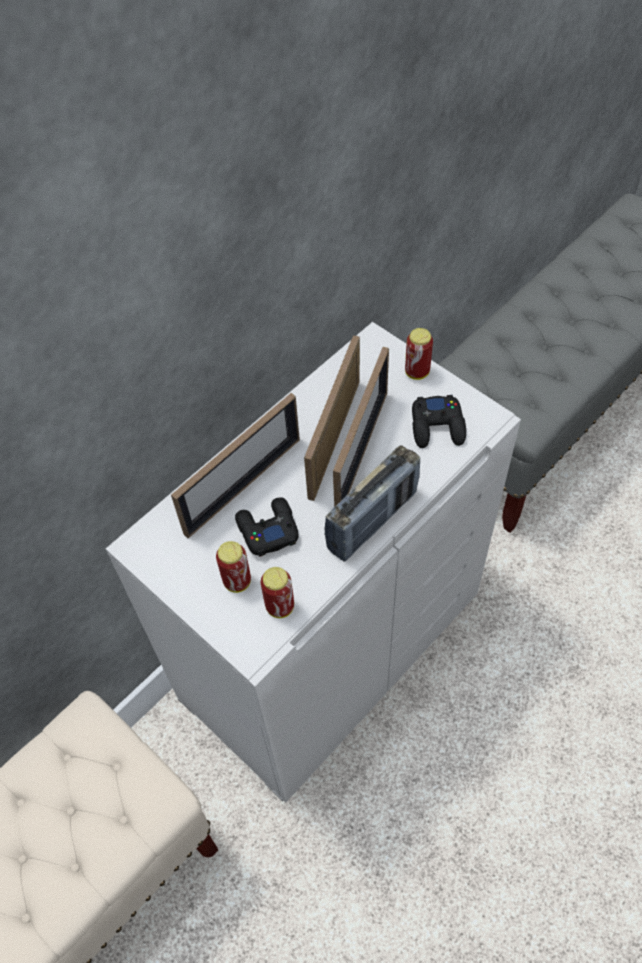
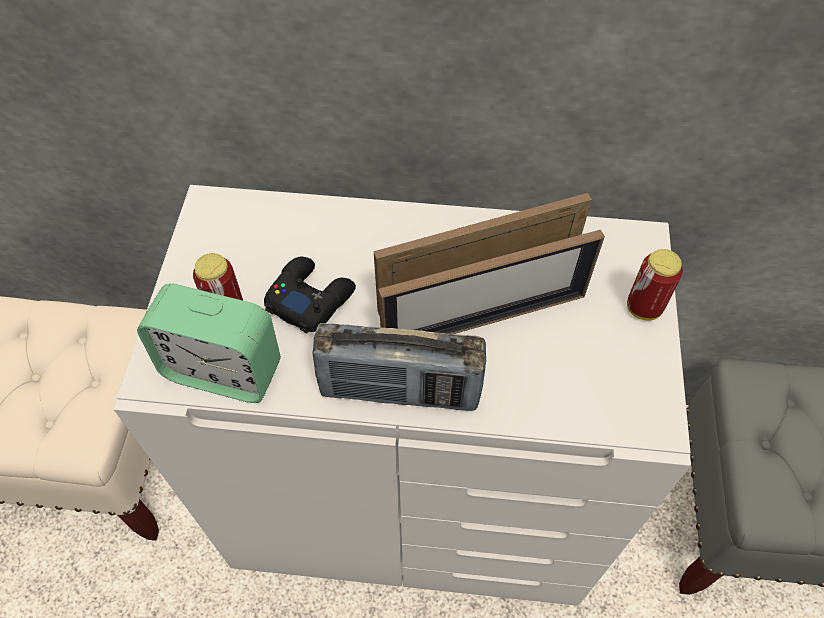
camera: 50 degrees right, 0 degrees up
(243, 485) = (347, 244): picture frame -> none
(280, 606) = (223, 370): can -> alarm clock
(438, 426) = (588, 377): black game controller -> none

